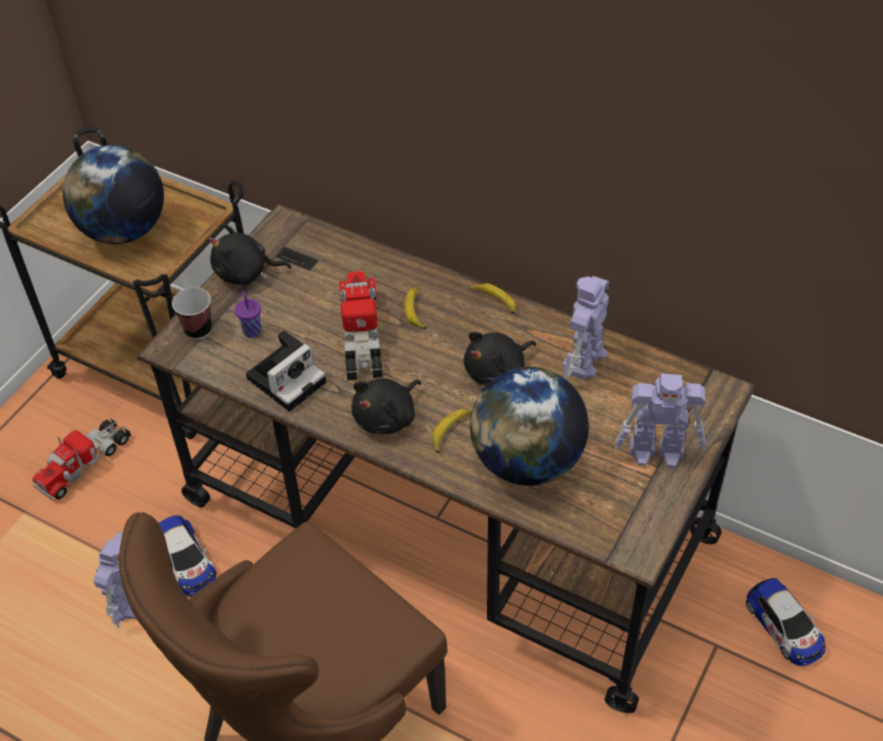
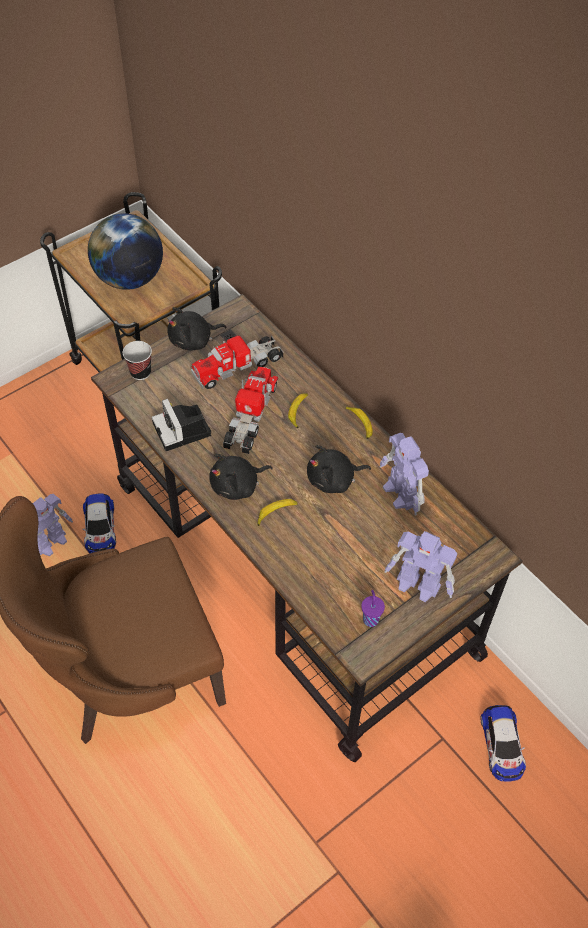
camera: 20 degrees right, 5 degrees up
(84, 463) = (65, 432): toy truck -> toy truck (238, 366)
(245, 273) = (193, 340): black plush toy -> black plush toy turned 45 degrees counterclockwise
(251, 330) = (176, 386): purple cup -> purple cup (370, 619)
(288, 378) = (183, 431): camera -> camera turned 90 degrees clockwise
(527, 461) = (319, 556): globe -> none
(584, 361) = (401, 494): toy robot -> toy robot turned 75 degrees counterclockwise

